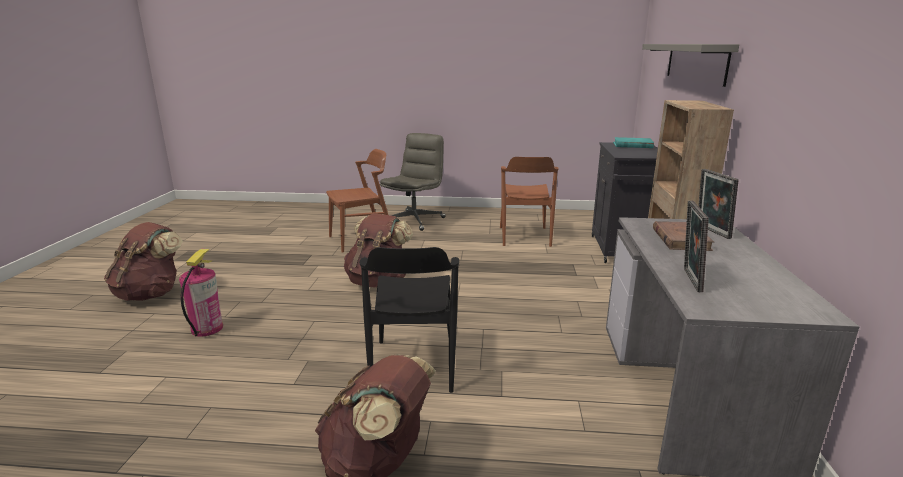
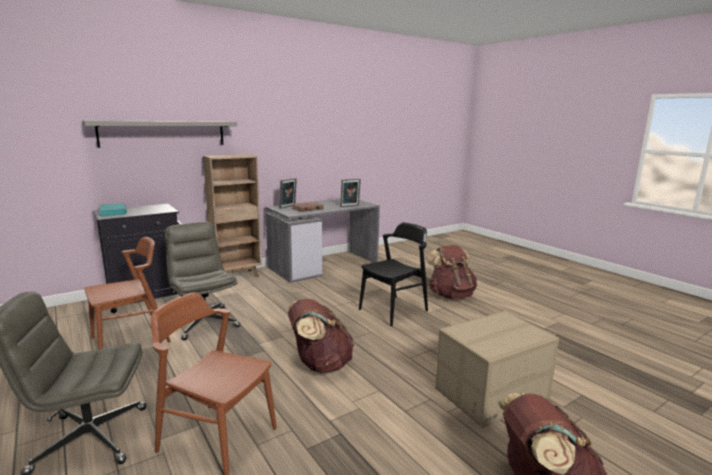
camera: 130 degrees left, 5 degrees down
(207, 328) = (491, 394): fire extinguisher -> cardboard box
(526, 260) = (204, 322): none -> grey office chair

